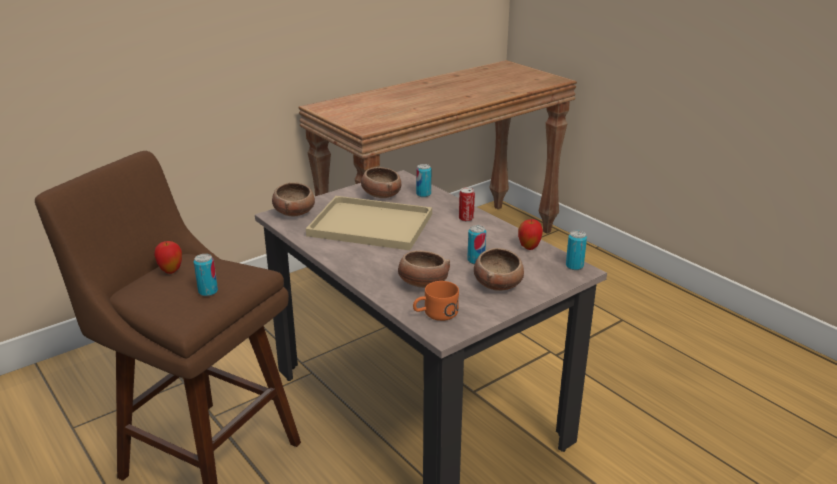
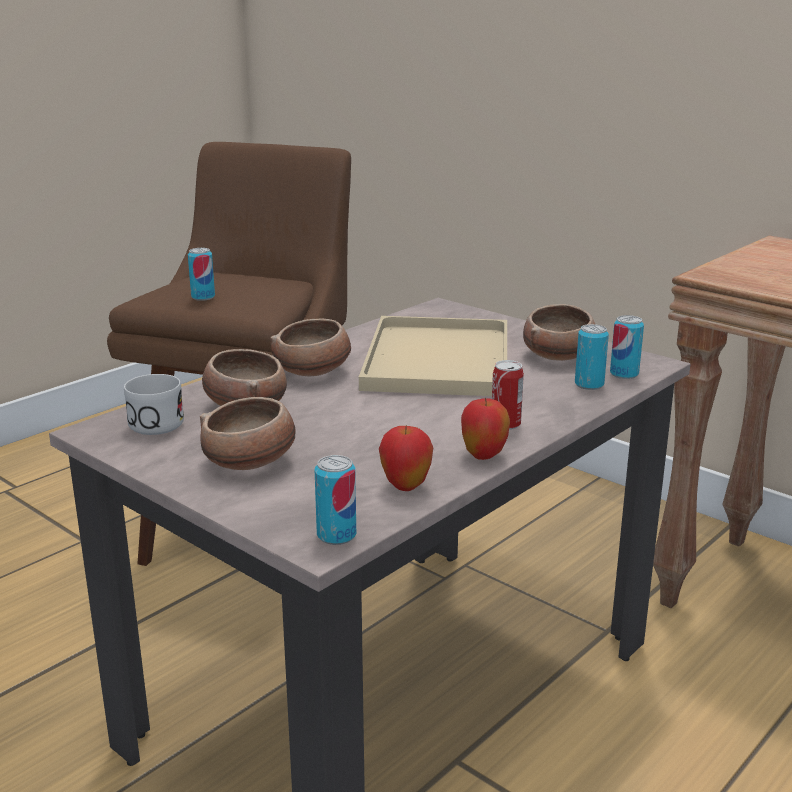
camera: 80 degrees right, 5 degrees down
(171, 271) = (255, 279): apple -> apple (484, 456)
(294, 212) = (455, 314): bowl -> bowl (314, 372)
(435, 314) = (153, 421): orange mug -> white mug
(476, 260) = (336, 441): can -> can (624, 374)

